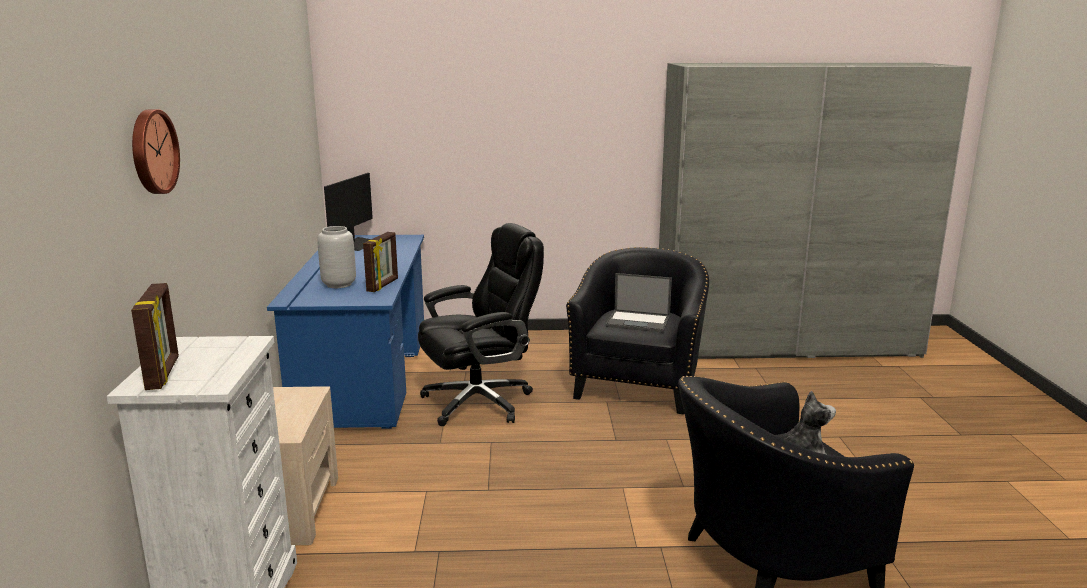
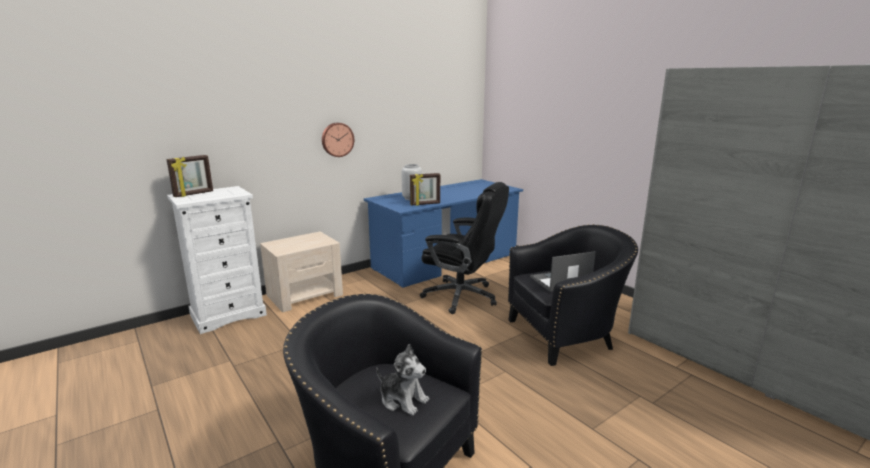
camera: 55 degrees right, 0 degrees up
(152, 152) = (243, 99): wall clock -> wall clock (337, 139)
(357, 244) = (477, 185): monitor -> none
(639, 322) = (560, 281): laptop -> laptop turned 90 degrees clockwise

